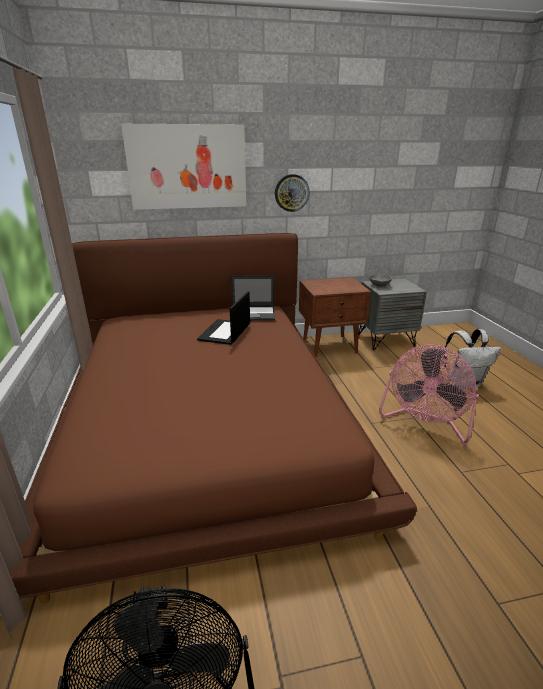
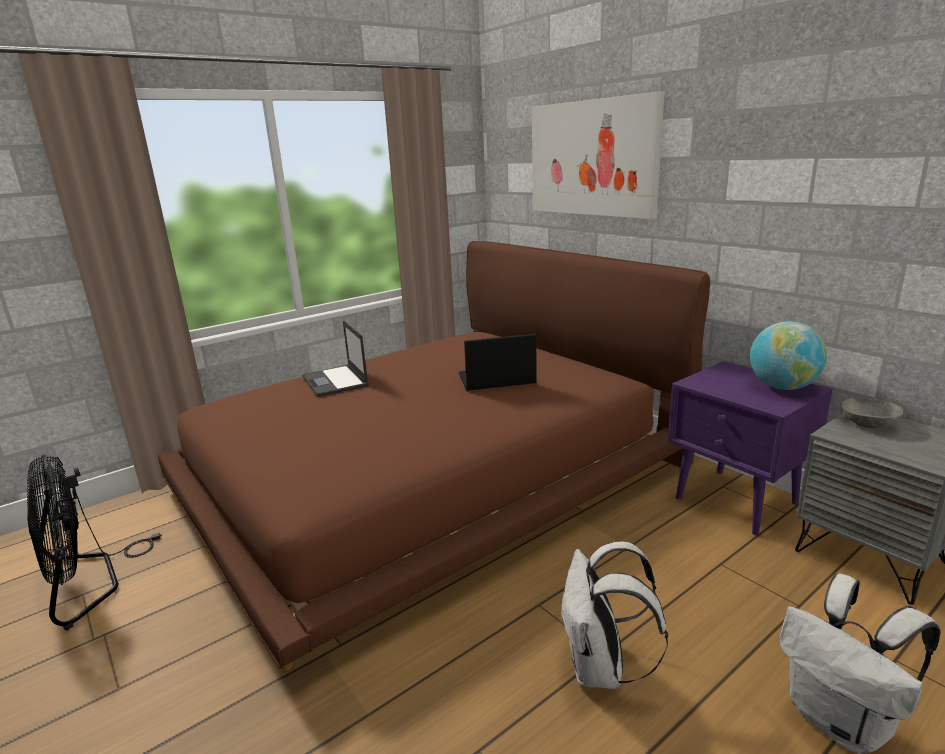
camera: 65 degrees right, 5 degrees down
(253, 314) = (575, 377): laptop -> laptop (335, 381)
(291, 193) = (729, 203): wall clock -> none
(330, 346) = (737, 501): brown nightstand -> purple nightstand
(342, 282) = (782, 387): none -> globe
(422, 421) = (601, 668): pink fan -> white backpack

